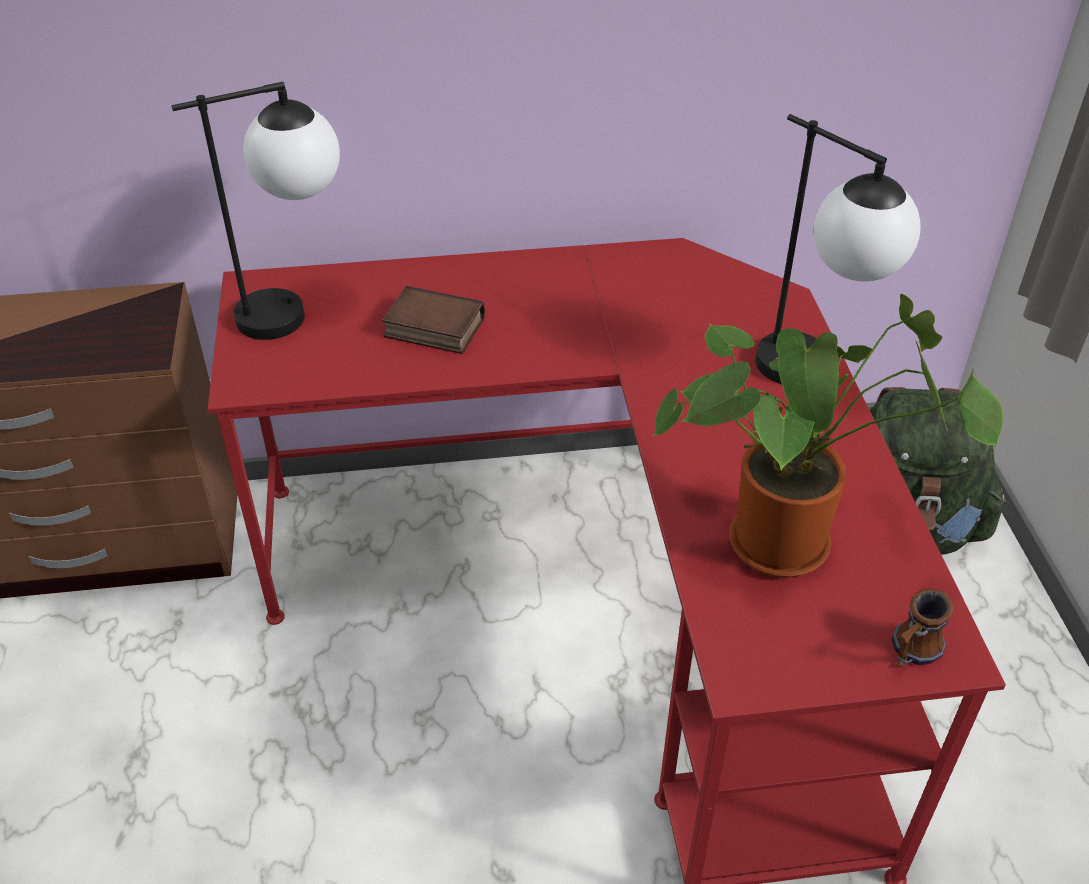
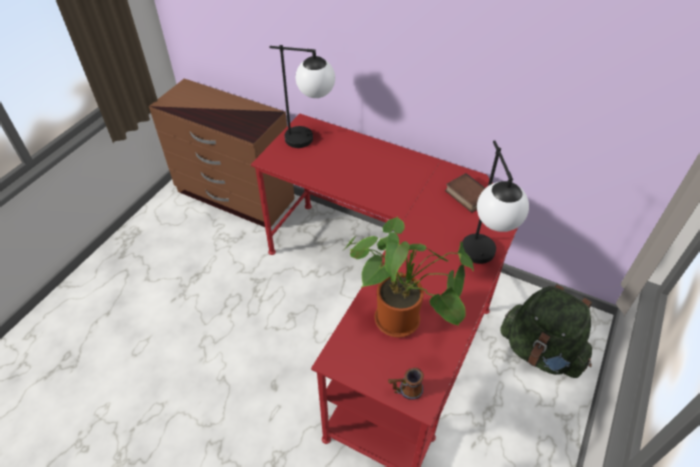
camera: 35 degrees right, 5 degrees up
(432, 329) = (350, 169): book -> book (466, 196)

